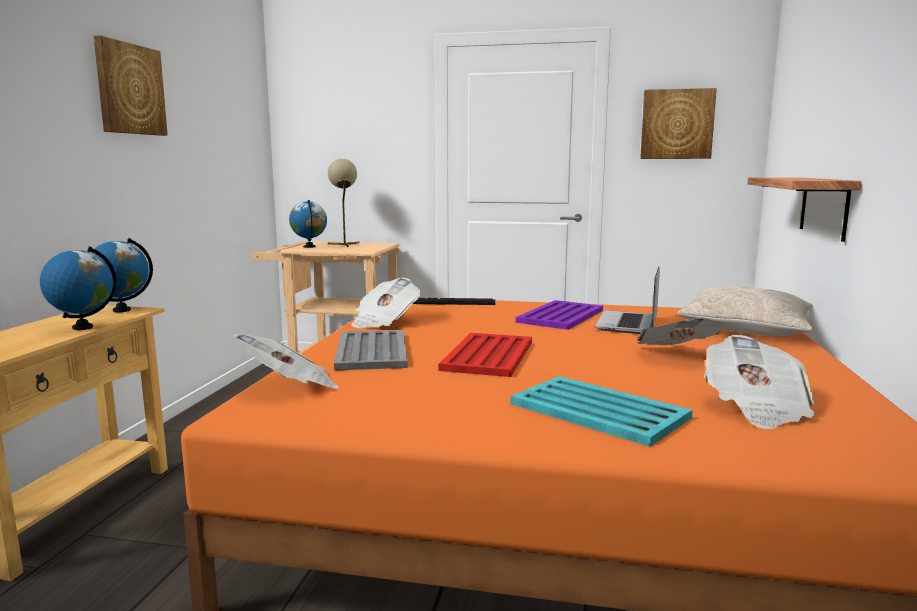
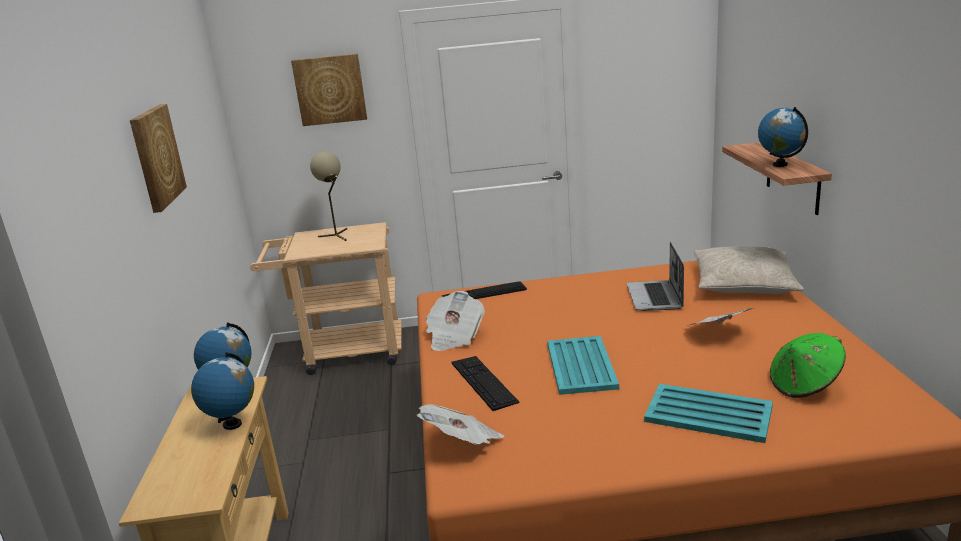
camera: 15 degrees left, 10 degrees up
(309, 247) = (306, 247): globe -> globe (780, 164)
(371, 351) = (483, 382): grey tray -> keyboard
(488, 356) = (581, 366): red tray -> turquoise tray
(560, 316) = (594, 296): purple tray -> none
(677, 124) = (638, 80): picture -> picture (330, 89)
(755, 408) = (805, 385): newspaper -> green hat

